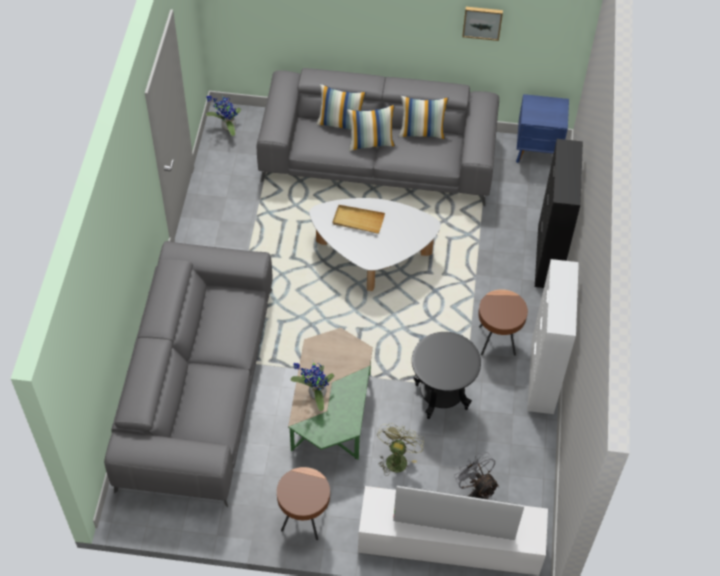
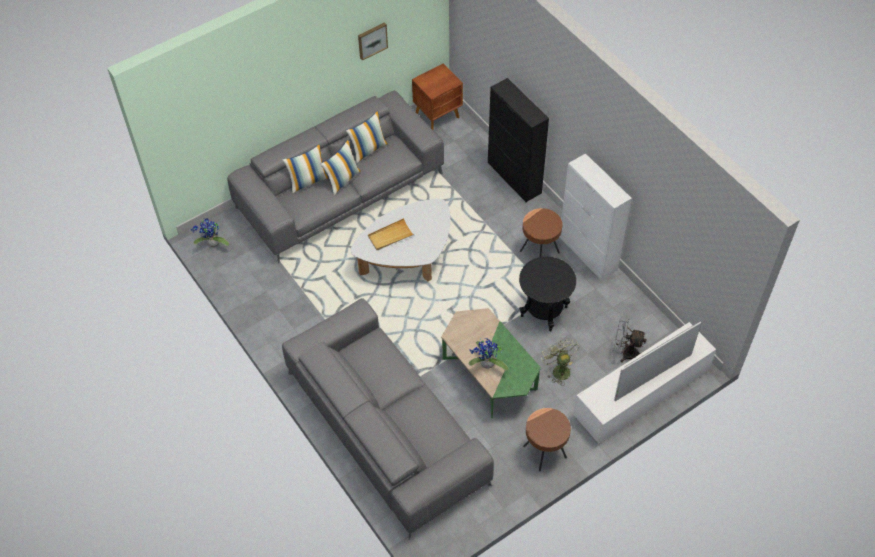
camera: 40 degrees left, 0 degrees up
(538, 152) = (438, 116): blue nightstand -> brown nightstand

